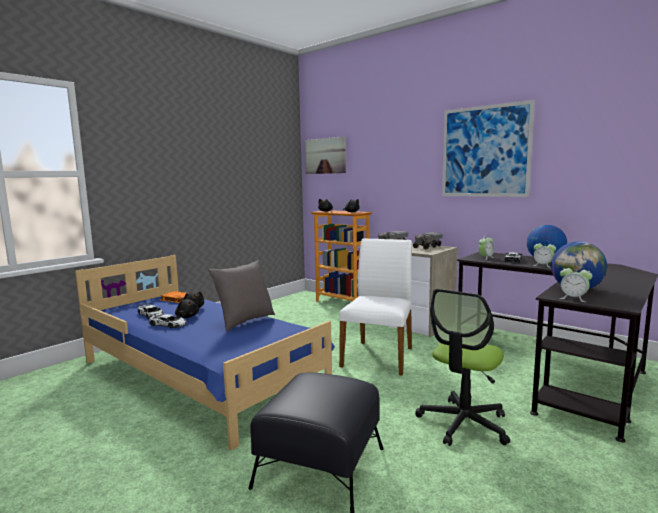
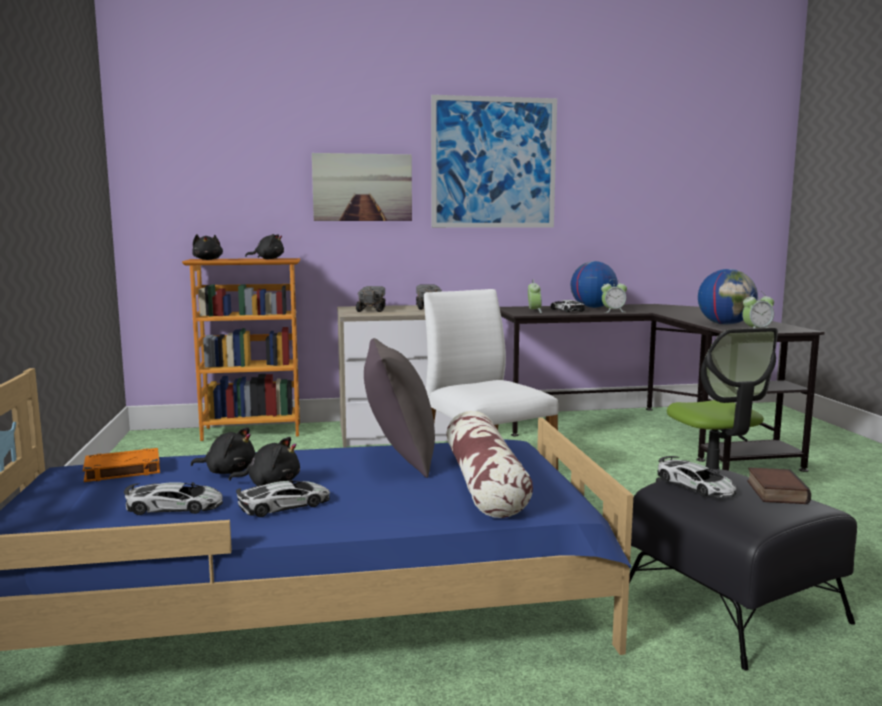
camera: 50 degrees left, 0 degrees up
(234, 340) = (484, 482): none -> pillow
(309, 380) = (695, 486): none -> toy car
(325, 156) = (179, 150): picture -> picture (362, 187)
(331, 400) = (774, 491): none -> book

